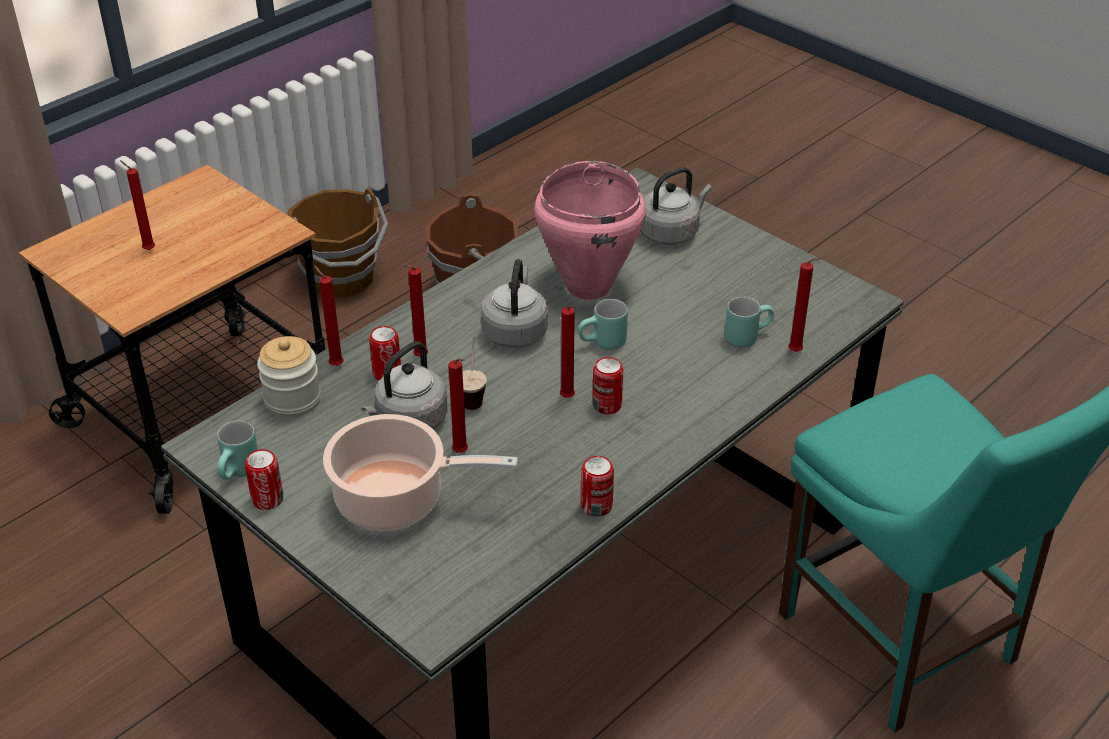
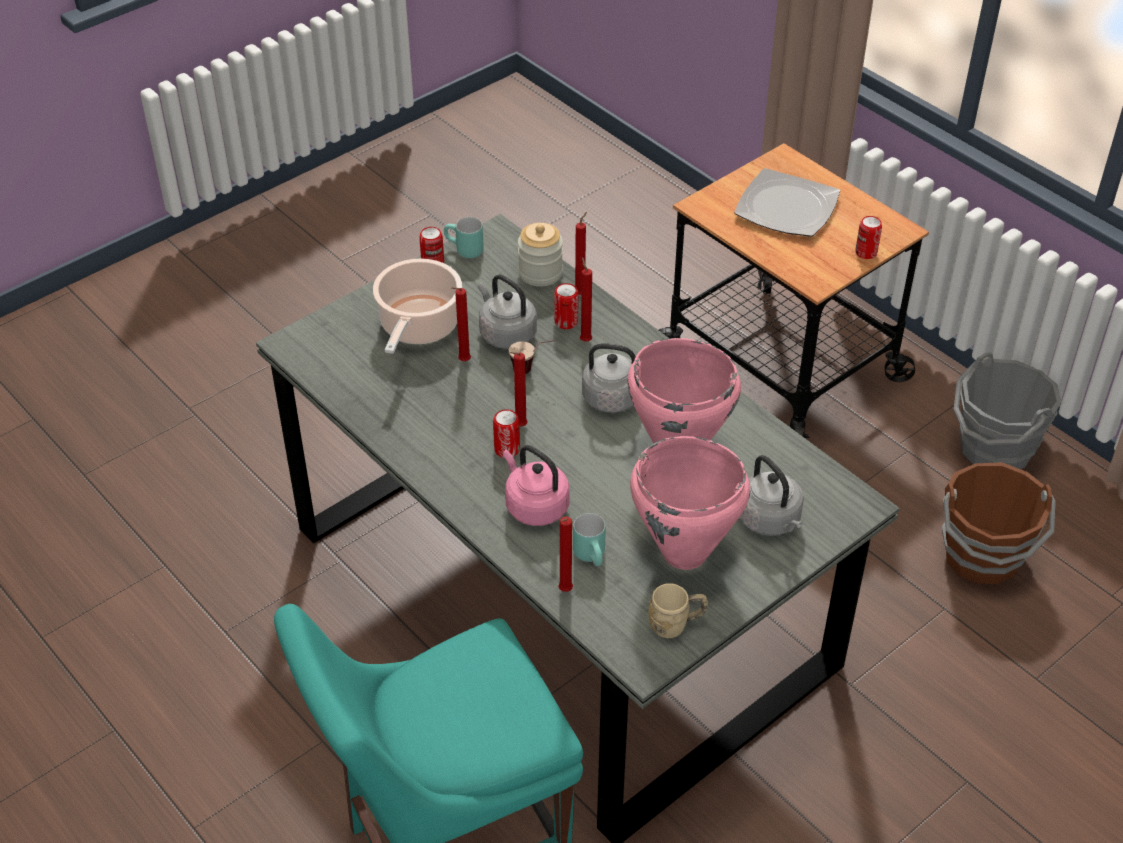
camera: 95 degrees right, 5 degrees up
(147, 249) = (788, 207): red candle -> plate
(341, 278) = (994, 449): brown bucket -> grey bucket
(596, 506) = (388, 433): can -> can (866, 252)
(603, 344) = (590, 454): turquoise mug -> none
(687, 379) = (534, 506): none -> pink kettle
(726, 280) = (685, 554): none -> pink cooking pot
(813, 283) = (676, 624): none -> beige mug

